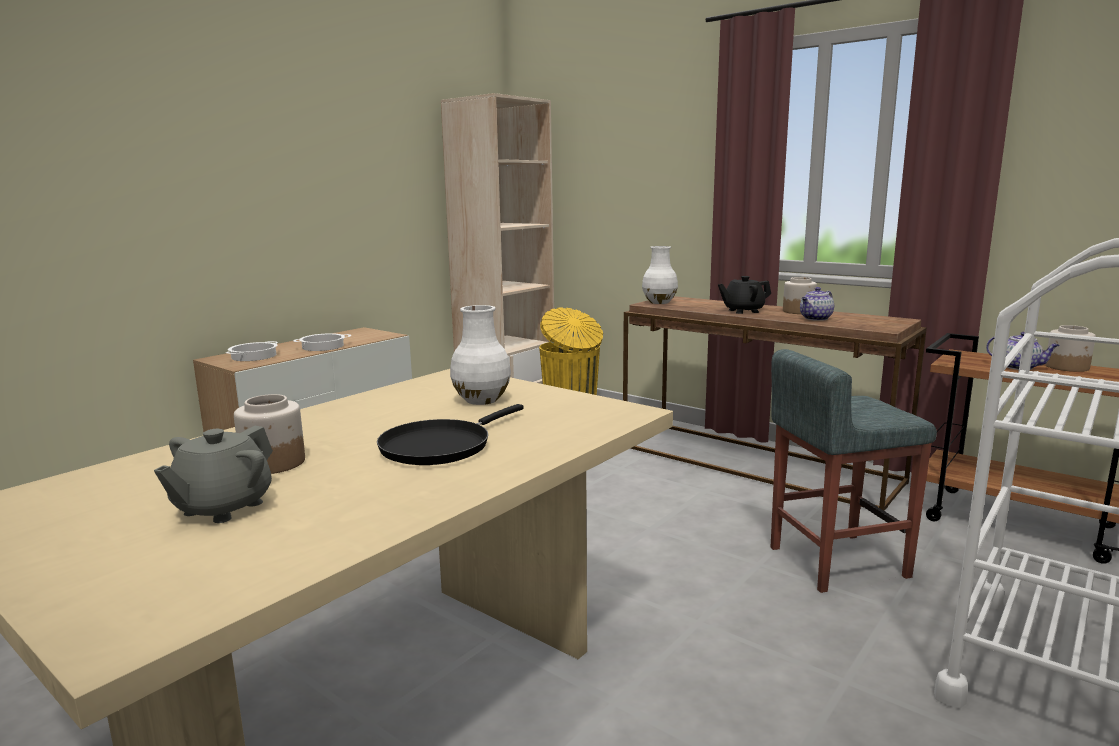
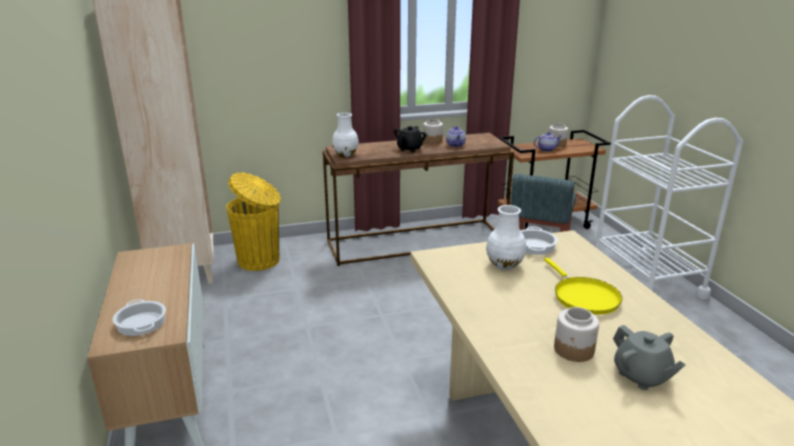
camera: 55 degrees left, 10 degrees up
(322, 347) = (166, 285): cooking pot -> cooking pot (535, 246)
(441, 446) = (583, 297): black frying pan -> yellow frying pan

